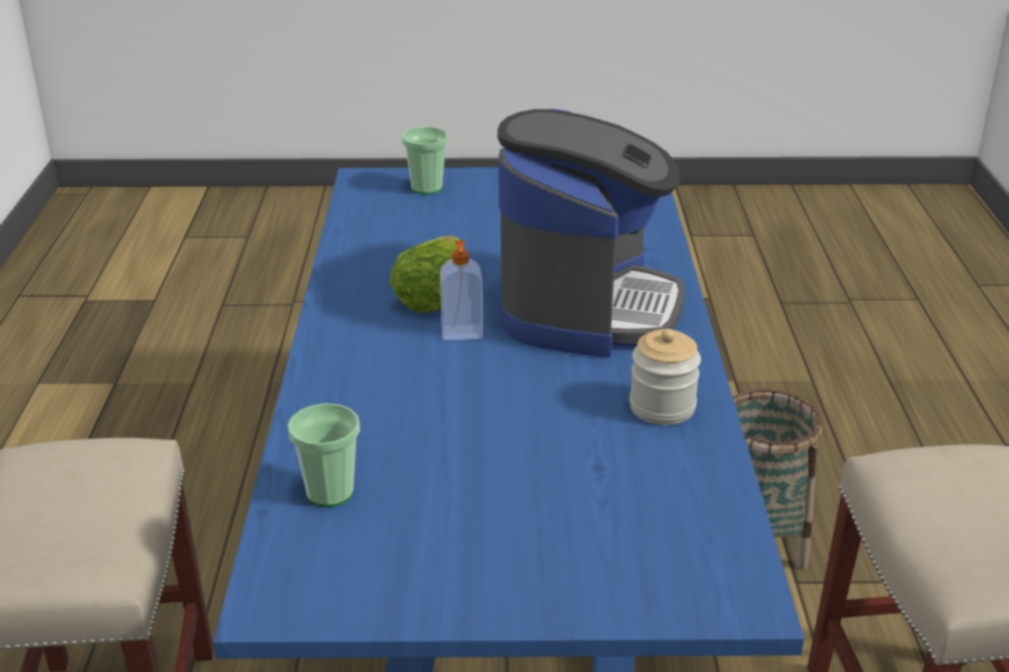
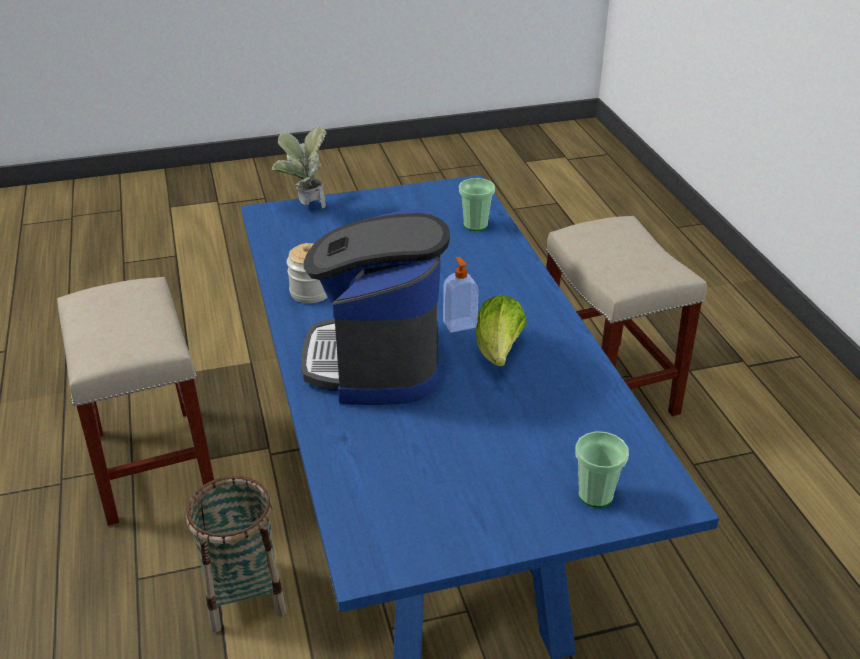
camera: 165 degrees right, 5 degrees up
(653, 601) = (306, 207): none -> potted plant

